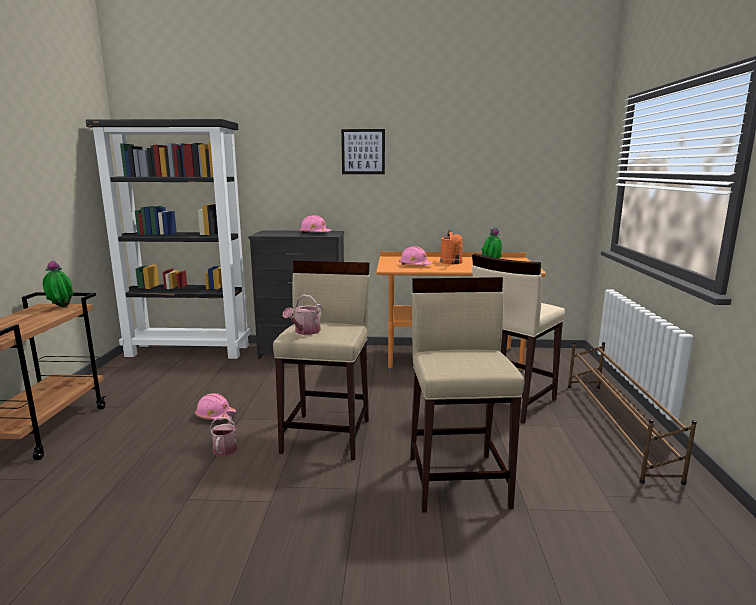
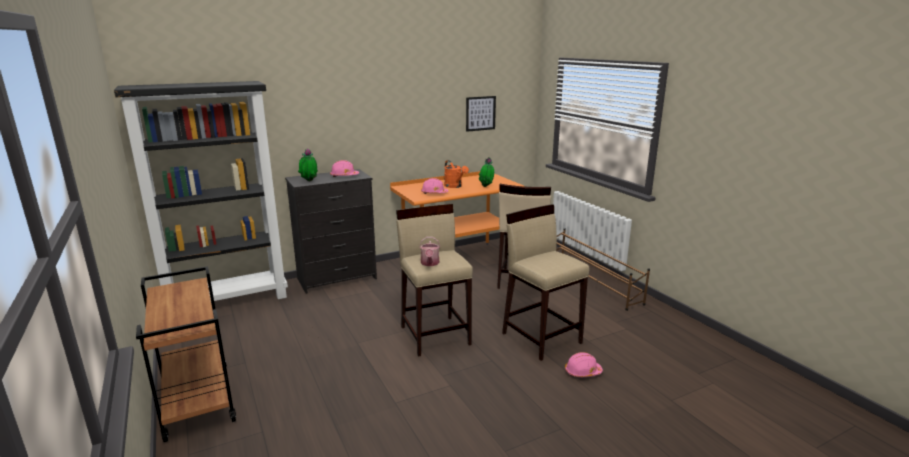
camera: 30 degrees left, 5 degrees up
(61, 307) = (184, 287): potted plant -> potted plant (309, 181)
(215, 416) = (335, 346): pink hard hat -> pink hard hat (582, 372)
(226, 447) = (375, 364): watering can -> none
(363, 151) = (371, 100): picture -> picture (480, 113)

